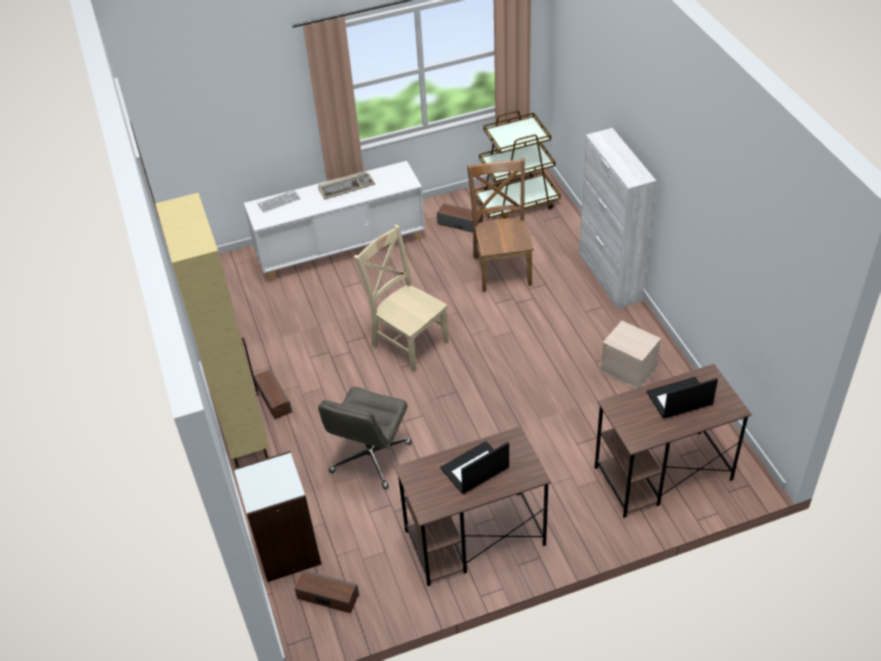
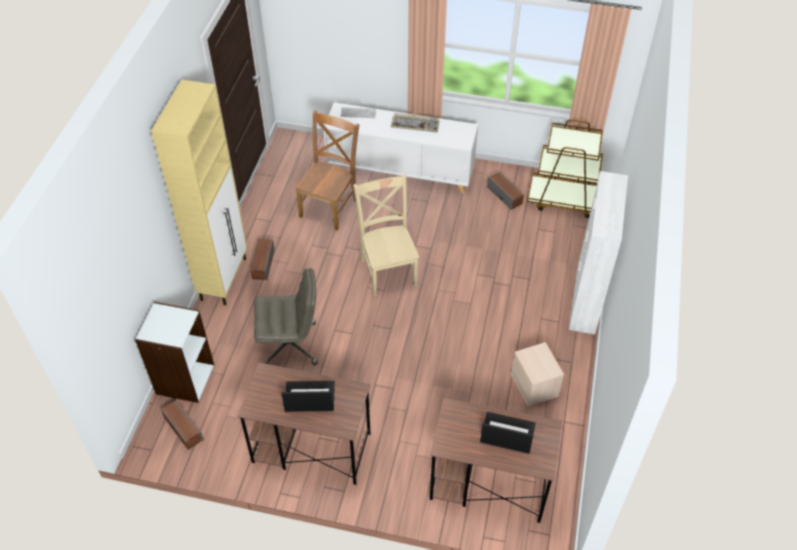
camera: 30 degrees right, 5 degrees up
(370, 458) = (290, 345): grey office chair -> grey office chair turned 150 degrees counterclockwise
(502, 268) = (506, 248): brown chair -> brown chair (330, 206)

